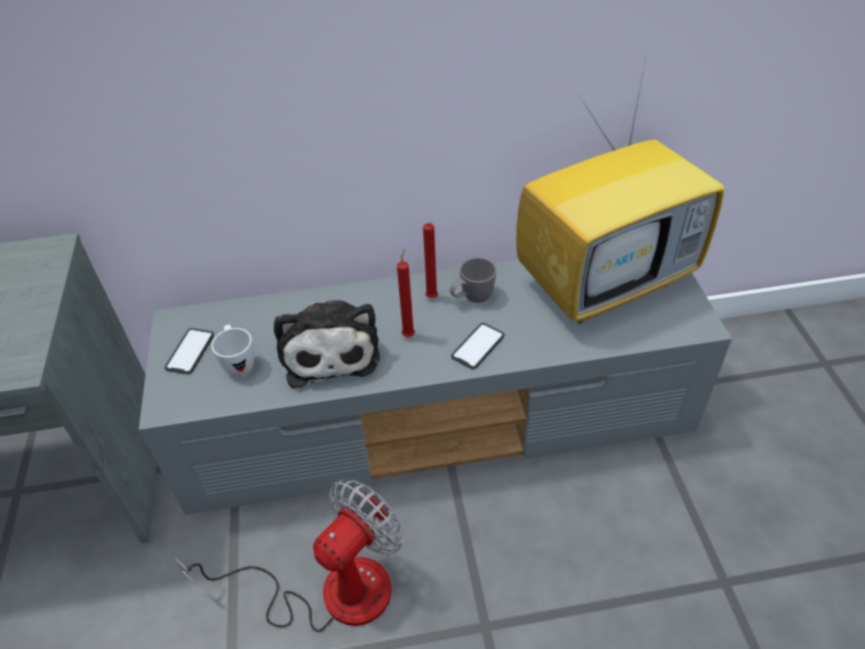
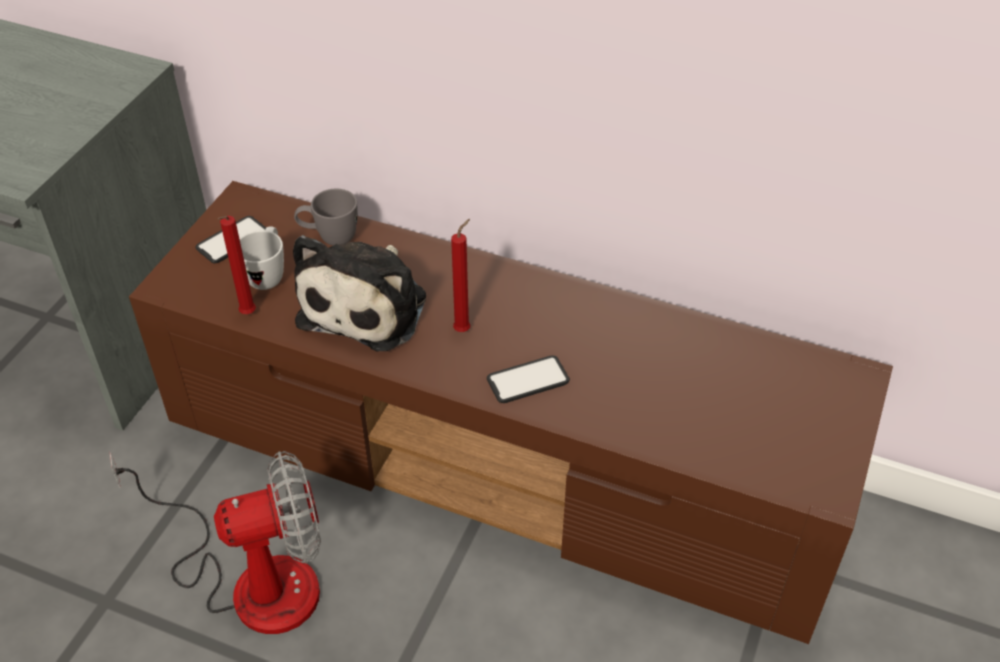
camera: 30 degrees right, 0 degrees up
(432, 299) = (523, 302): red candle -> red candle (246, 315)
(440, 419) = (504, 462): grey tv stand -> brown tv stand
(471, 299) = (568, 323): grey mug -> grey mug (329, 238)
(606, 281) = (752, 379): television -> none

